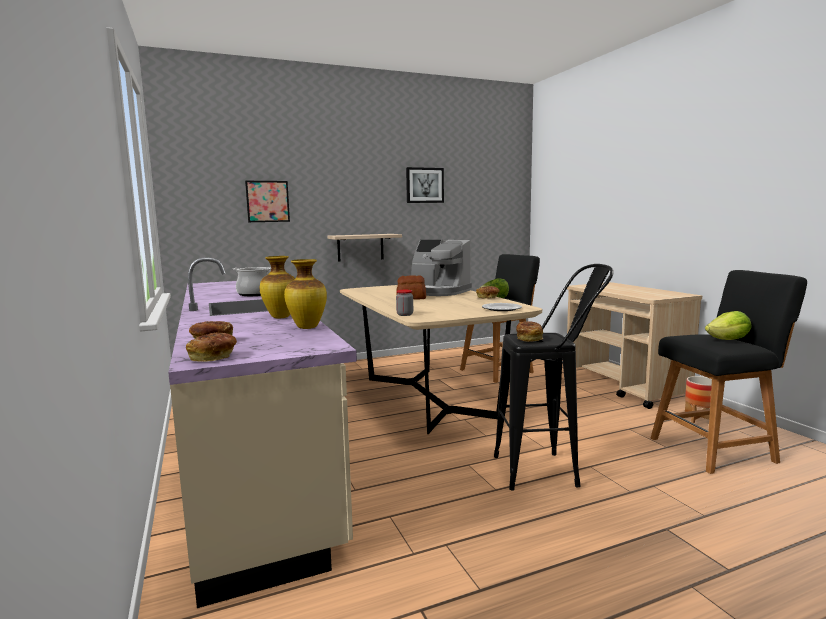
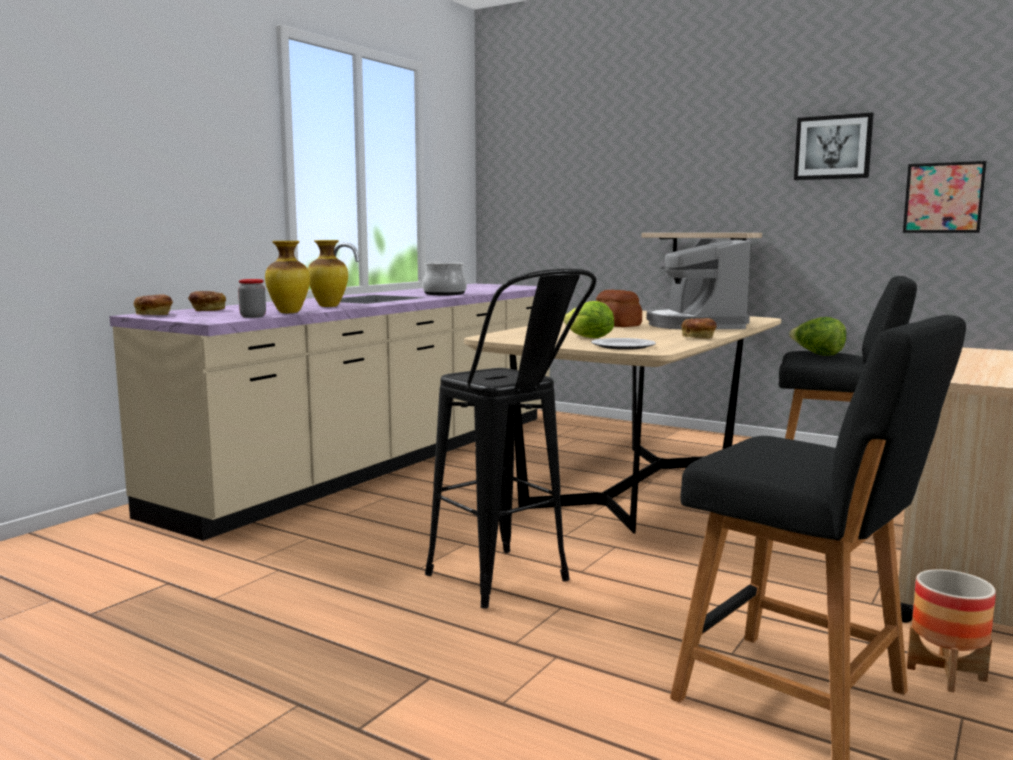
camera: 55 degrees right, 0 degrees up
(267, 201) = (587, 184): picture -> picture (943, 197)
(405, 314) = (503, 333): jar -> jar (253, 316)
(529, 338) = (488, 374): bread -> none
(728, 340) = (791, 456): lettuce -> lettuce (589, 338)

